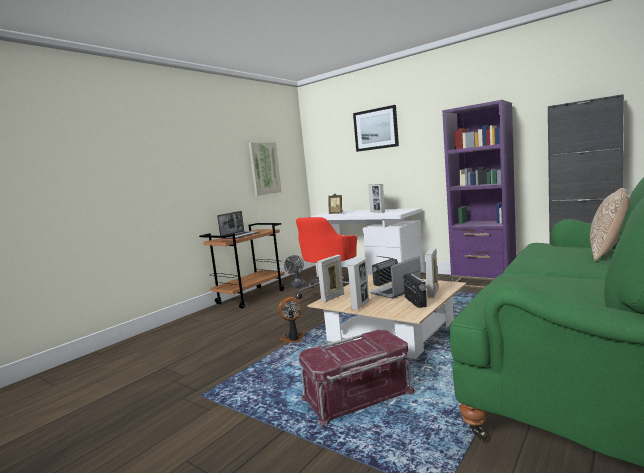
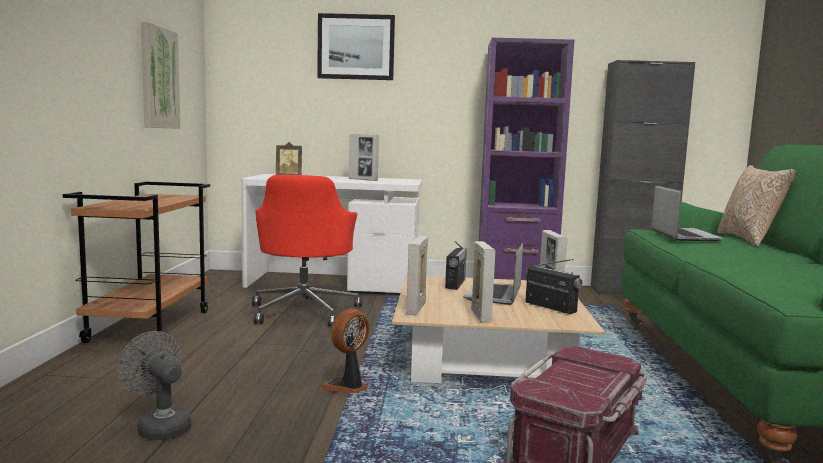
camera: 35 degrees left, 0 degrees up
(240, 235) = (143, 201): laptop -> laptop (683, 235)
(297, 285) = (220, 301): grey fan -> grey fan (159, 426)

